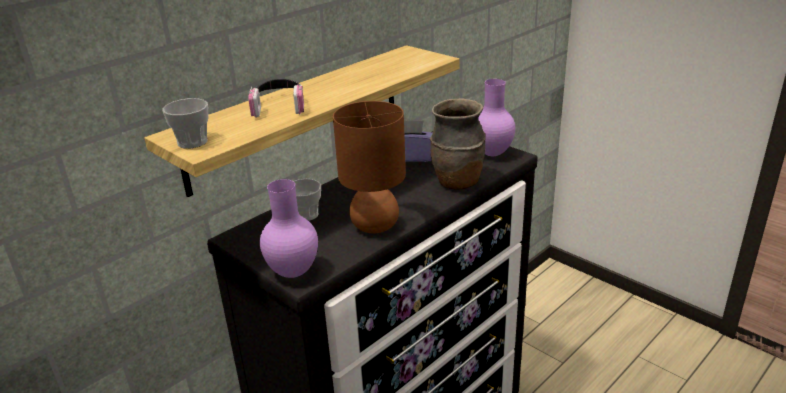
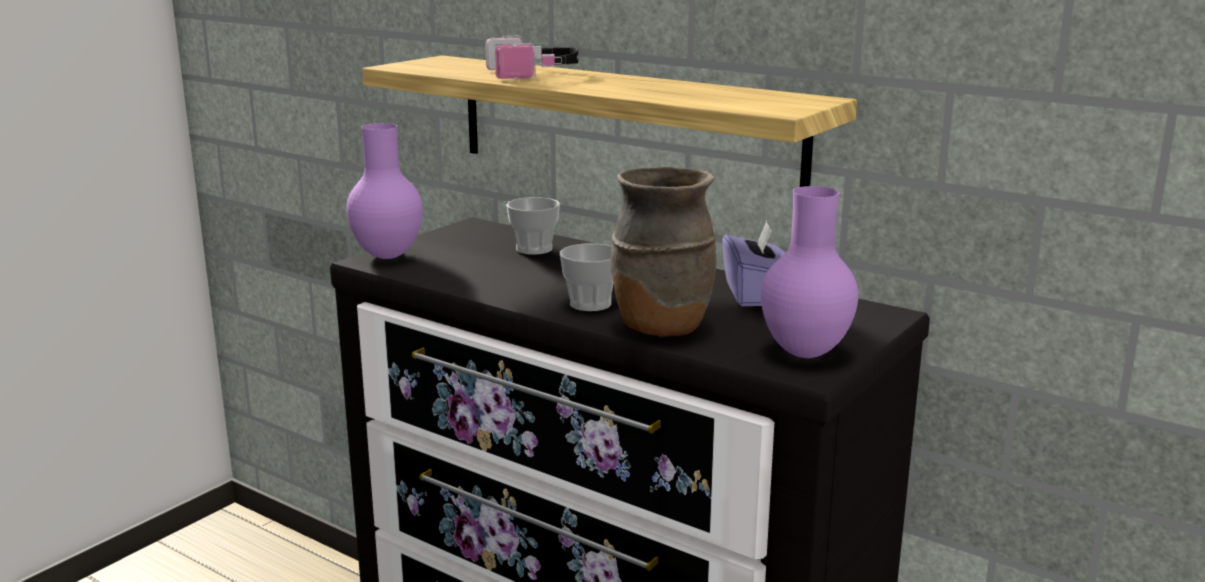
camera: 80 degrees right, 10 degrees down
(192, 142) = (420, 63): cup -> cup (590, 304)
(375, 225) = (504, 285): brown table lamp -> none

